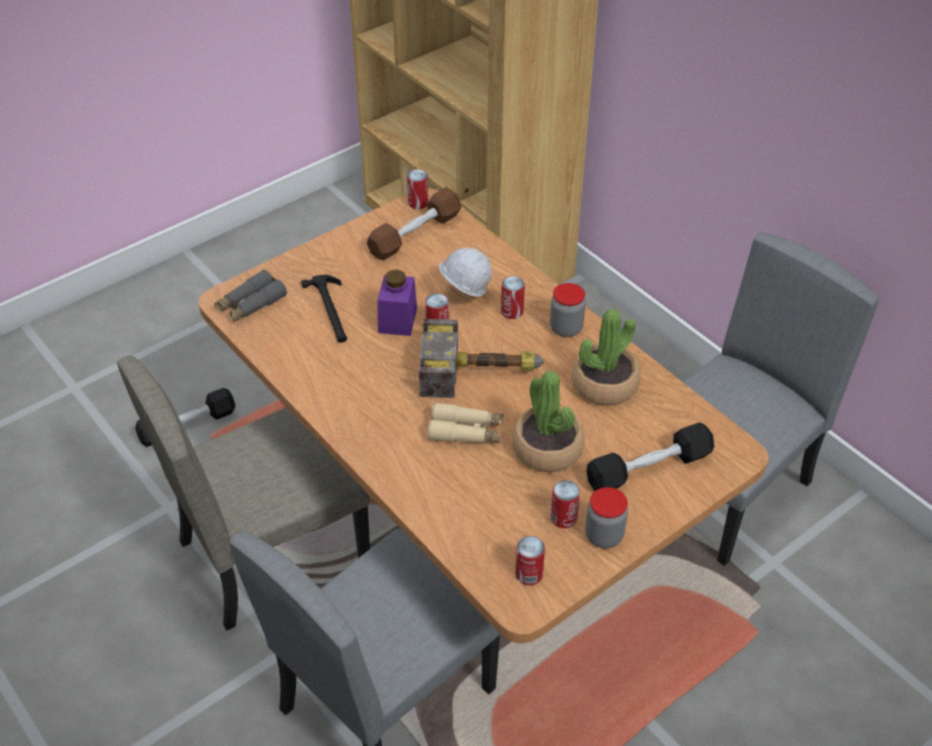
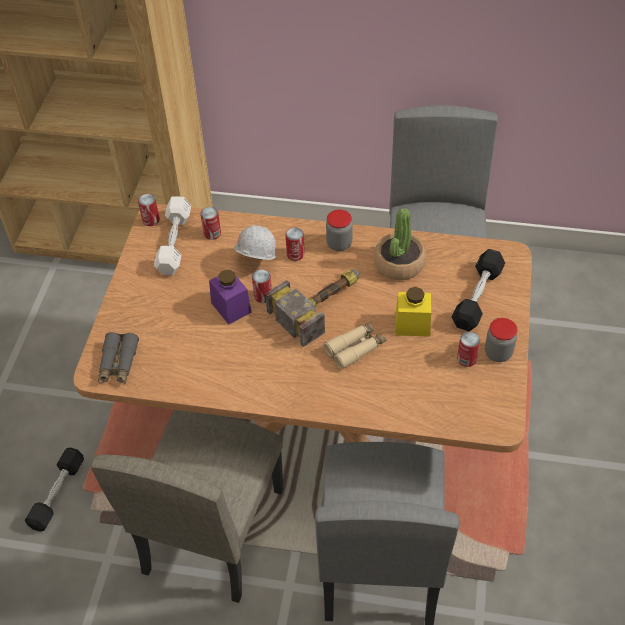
camera: 40 degrees left, 5 degrees up
(331, 310) = (179, 330): hammer -> none
(415, 234) = (174, 243): brown dumbbell -> white dumbbell
(529, 574) = (485, 405): can -> can (212, 233)
(547, 448) = (412, 325): potted plant -> yellow jar

